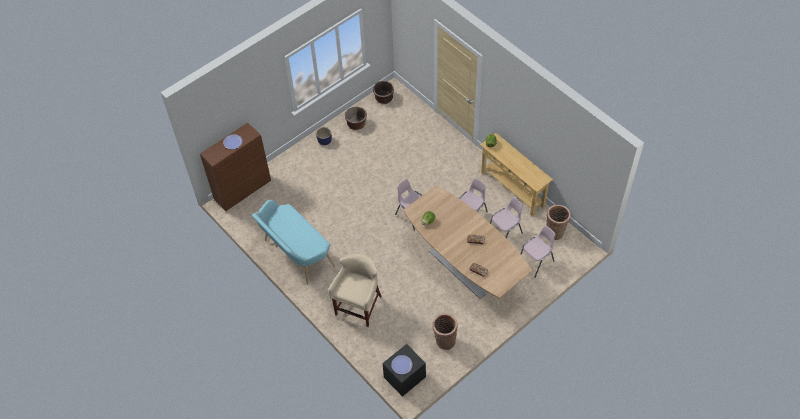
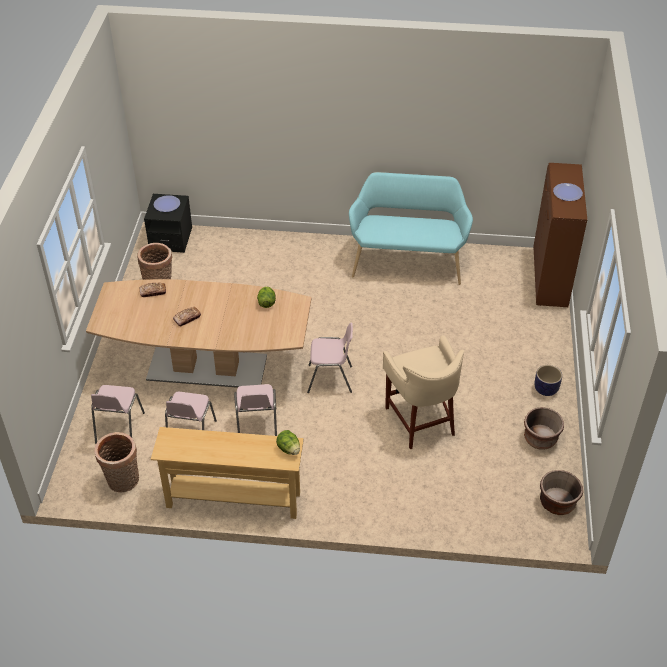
camera: 135 degrees right, 10 degrees down
(359, 307) = (283, 262): beige stool -> beige stool (421, 420)

